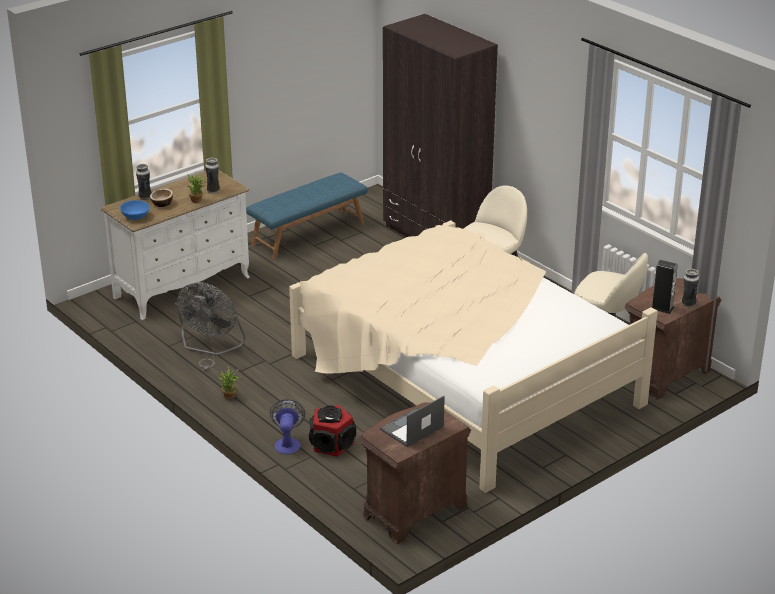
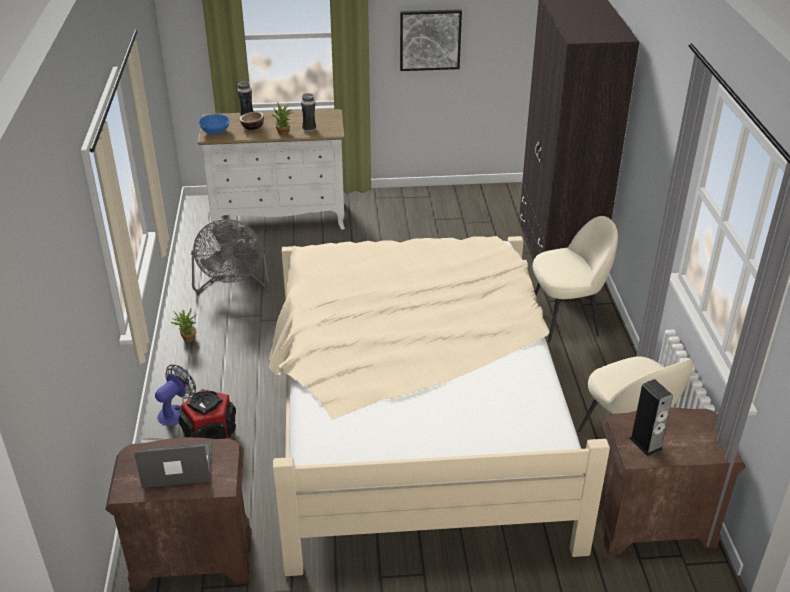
camera: 35 degrees right, 5 degrees up
(208, 348) = (230, 283): grey fan -> grey fan turned 120 degrees clockwise
(270, 85) = (430, 39): none -> picture
(308, 234) = (441, 206): blue bench -> none
(688, 304) = (687, 454): vase -> none

